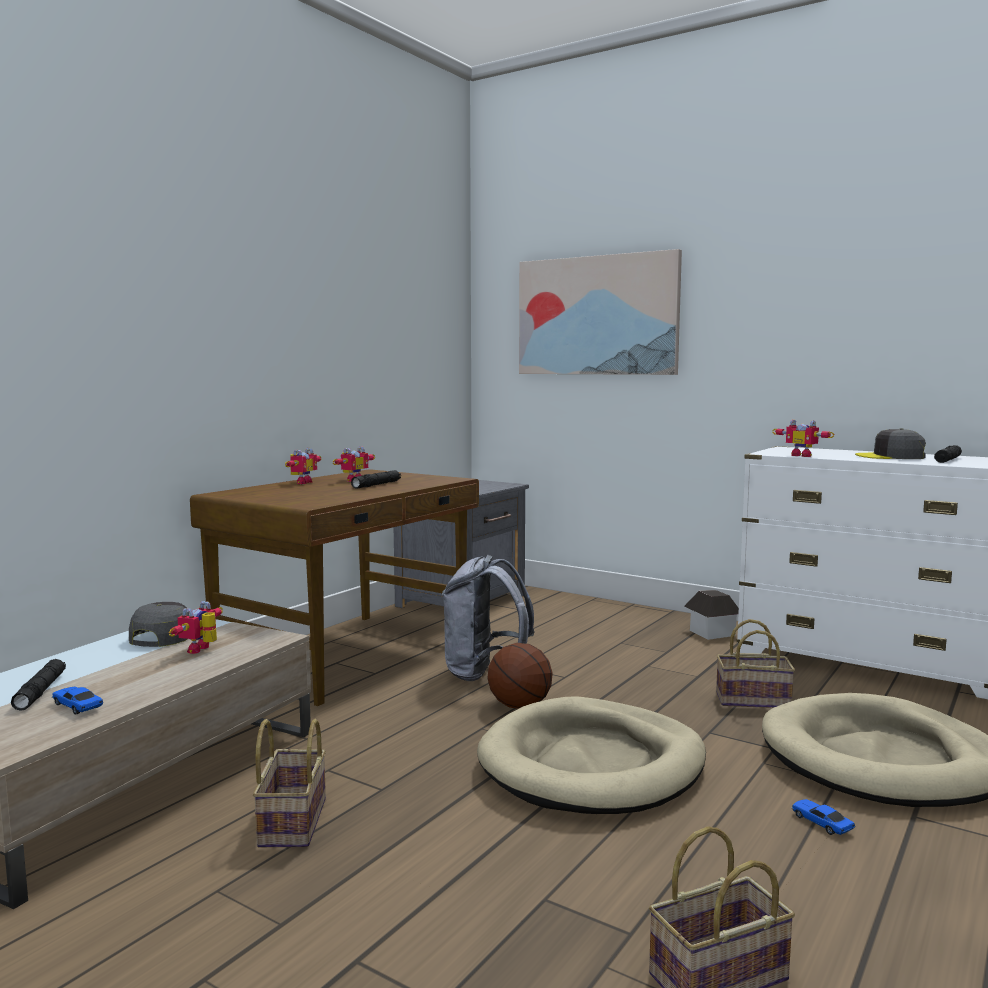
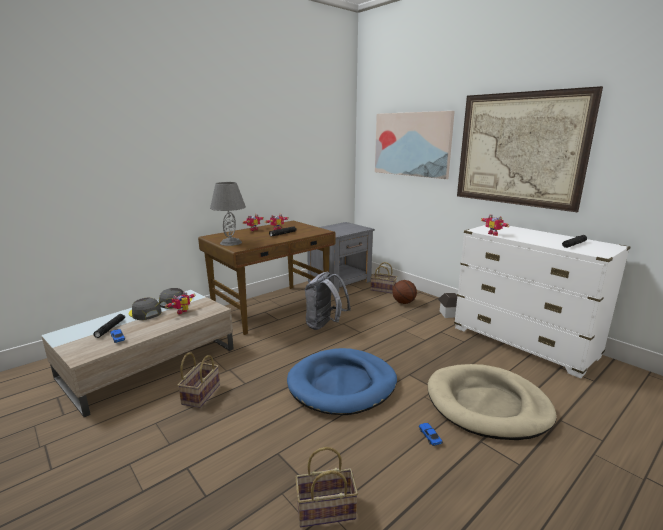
camera: 15 degrees right, 10 degrees up
(279, 499) = (230, 242): none -> grey table lamp
(520, 706) = (330, 346): basketball -> basketball (404, 302)
(592, 764) = (342, 384): beige dog bed -> blue dog bed
(754, 700) = (444, 358): basket -> basket (384, 289)
(812, 311) = (519, 149): none -> picture
(891, 457) = (544, 238): grey cap -> grey cap (145, 313)

